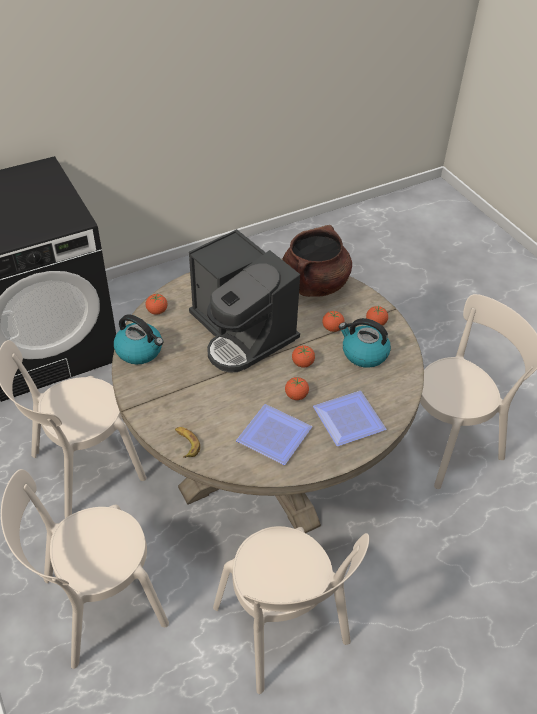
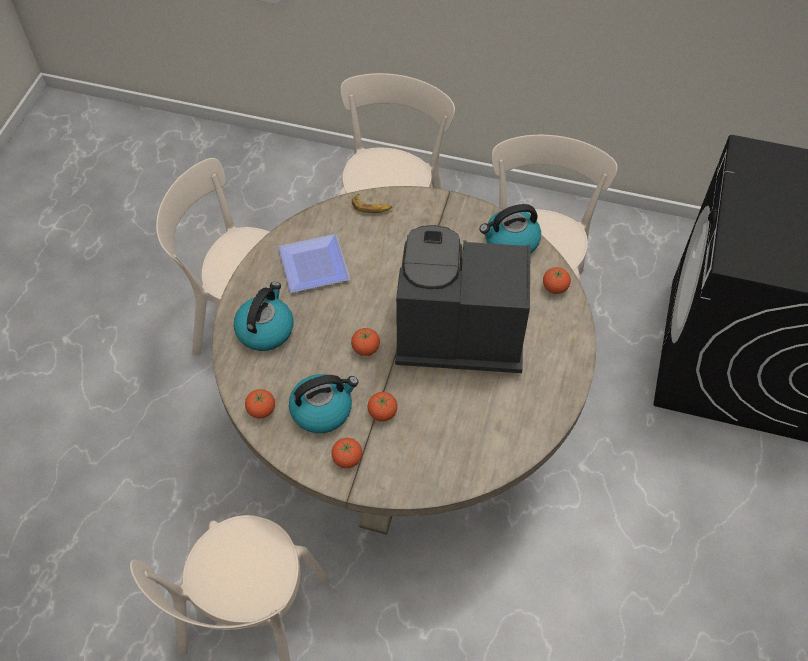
camera: 135 degrees right, 10 degrees up
(296, 395) = (336, 313): tomato -> tomato (261, 410)
(314, 285) = (462, 455): brown cooking pot -> none
(351, 421) = (265, 329): plate -> kettle

